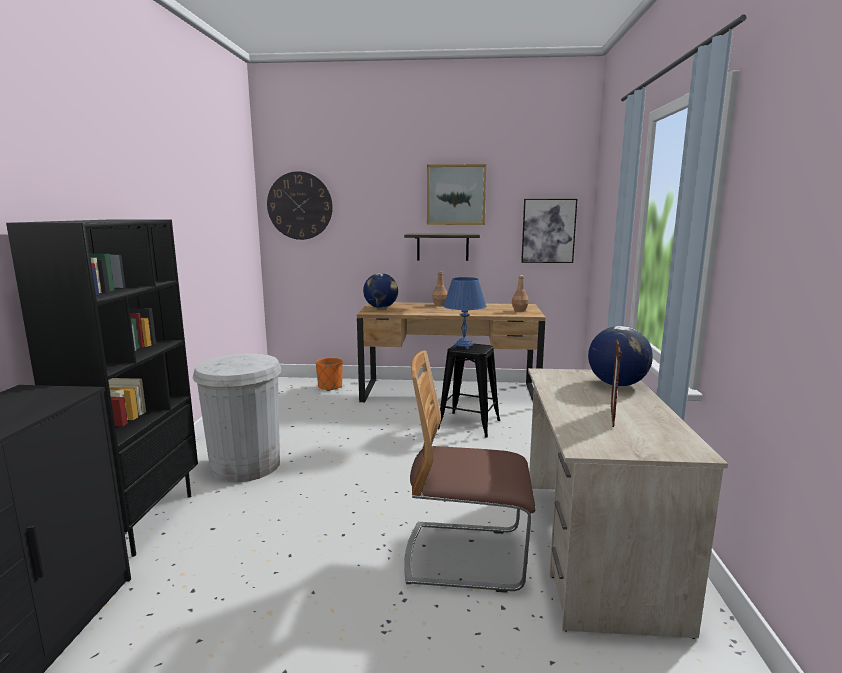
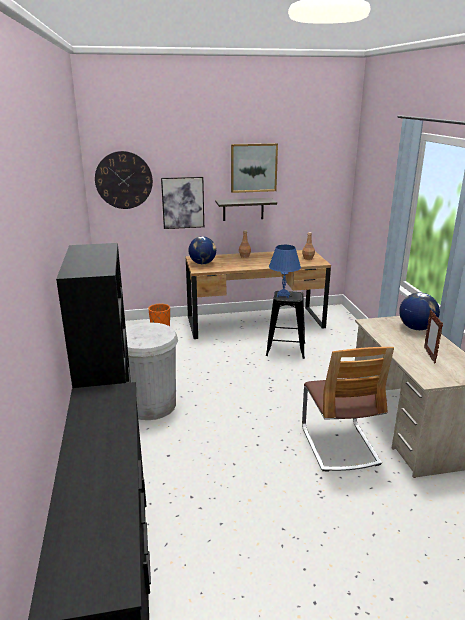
camera: 15 degrees left, 10 degrees up
(465, 556) = (339, 445): chair -> chair turned 90 degrees counterclockwise
(548, 231) = (322, 193): picture -> picture (183, 202)

